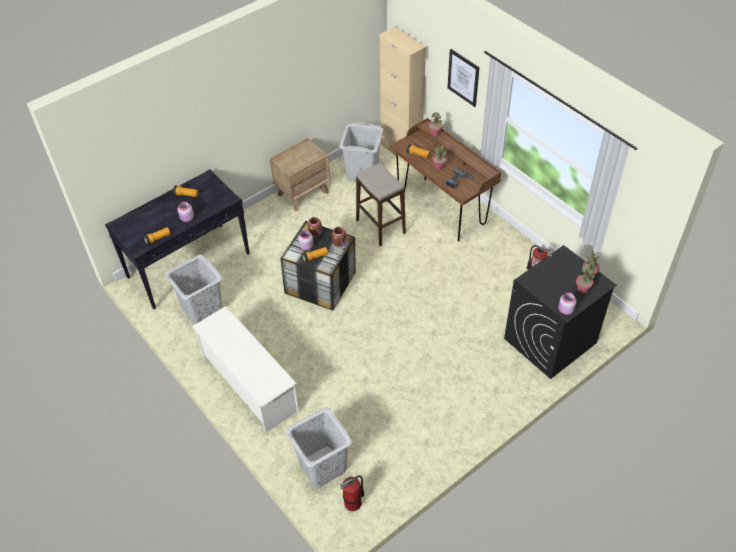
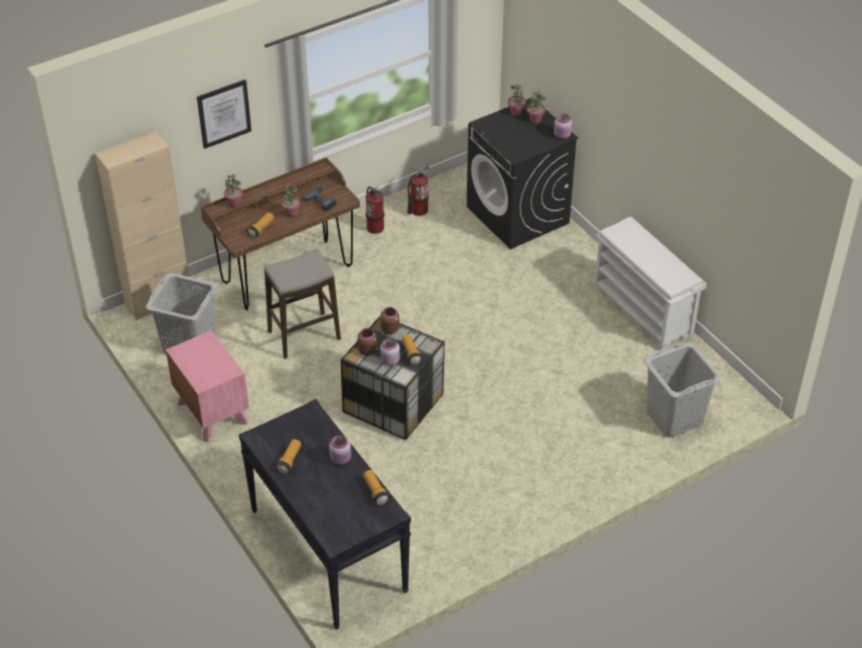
camera: 85 degrees left, 5 degrees down
(202, 309) = (417, 533): grey laundry basket -> none
(249, 384) = (552, 482): white shoe rack -> none
(303, 193) = (212, 412): brown nightstand -> pink nightstand
(353, 503) = (720, 394): fire extinguisher -> fire extinguisher (375, 227)
(448, 440) = (643, 311): none -> white bench

